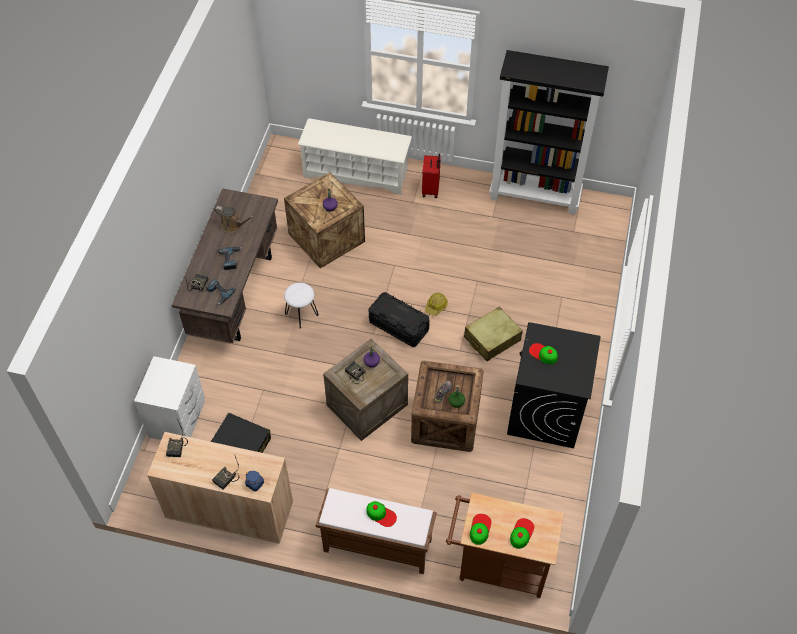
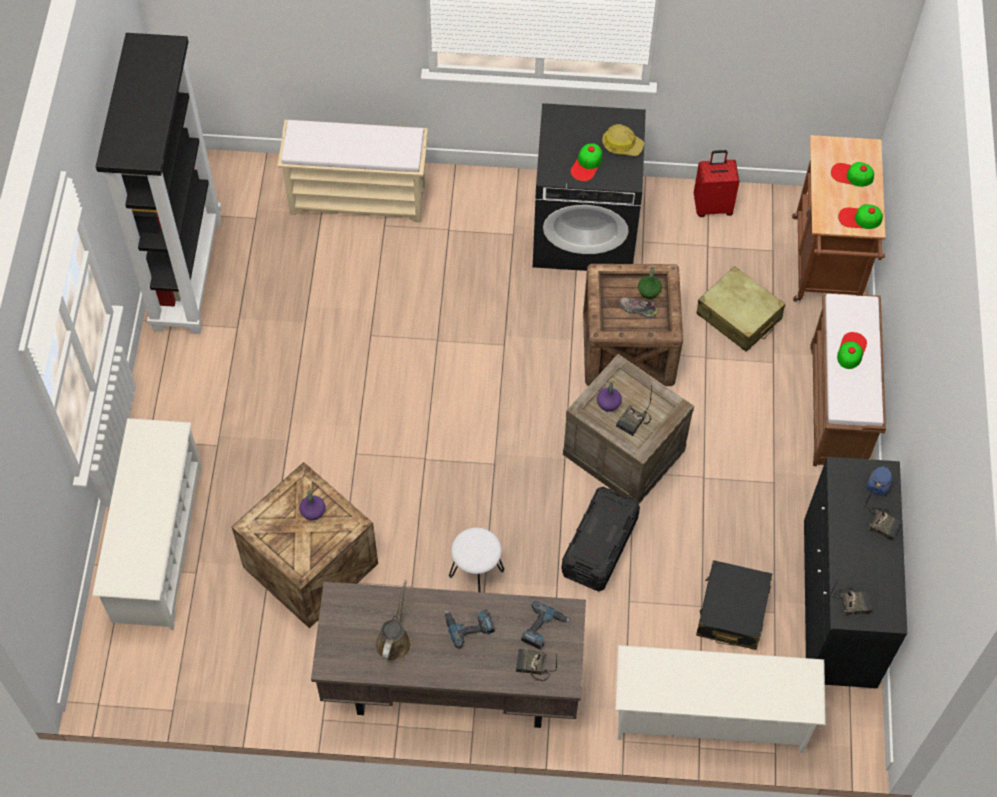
camera: 100 degrees left, 5 degrees up
(178, 419) = (710, 715): white nightstand -> white shoe rack
(229, 510) = (838, 603): beige cabinet -> black cabinet
(398, 326) = (474, 431): black storage box -> black storage box (599, 547)
(431, 189) = (186, 421): red suitcase -> red suitcase (712, 206)
(436, 306) = (427, 384): hard hat -> hard hat (622, 145)
(492, 339) = (476, 306): beige suitcase -> beige suitcase (739, 316)
(585, 286) = (359, 198): none -> beige bench

